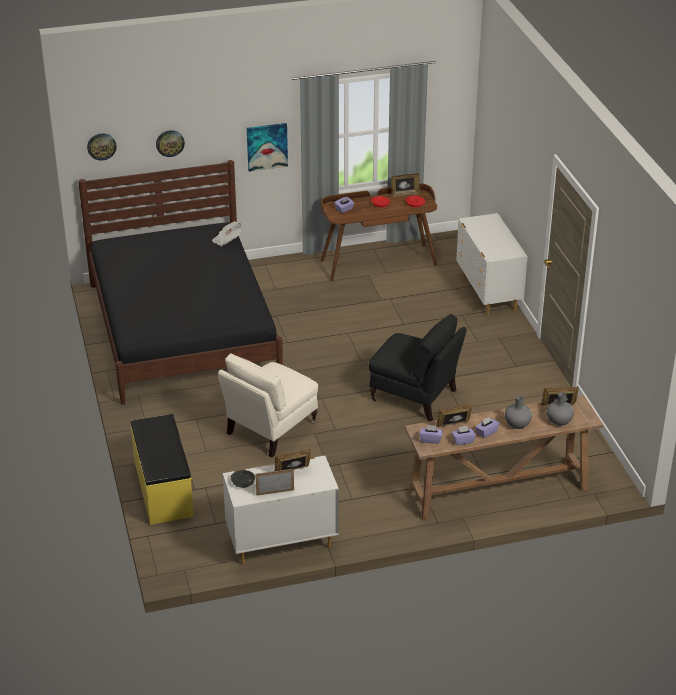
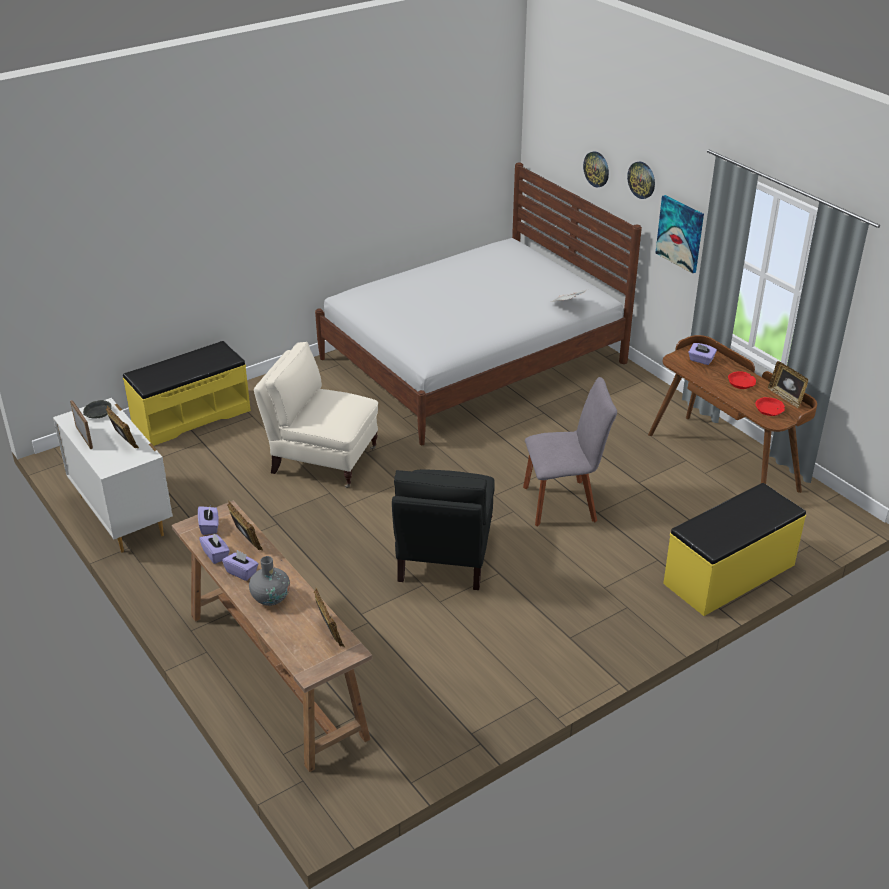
camera: 70 degrees right, 0 degrees up
(101, 146) = (544, 136): wall clock -> wall clock (642, 180)
(183, 330) = (472, 360): black bed -> white bed
(385, 334) = (564, 503): none -> grey chair
(488, 294) = (730, 575): white dresser -> yellow bench
(559, 421) = (294, 638): grey vase -> none

